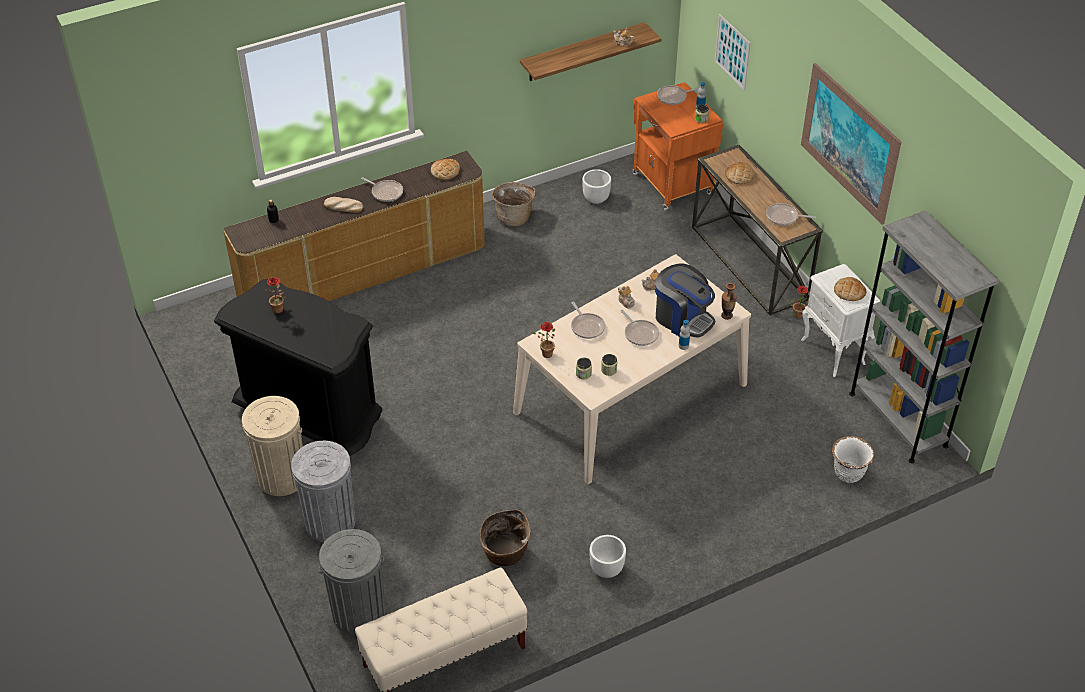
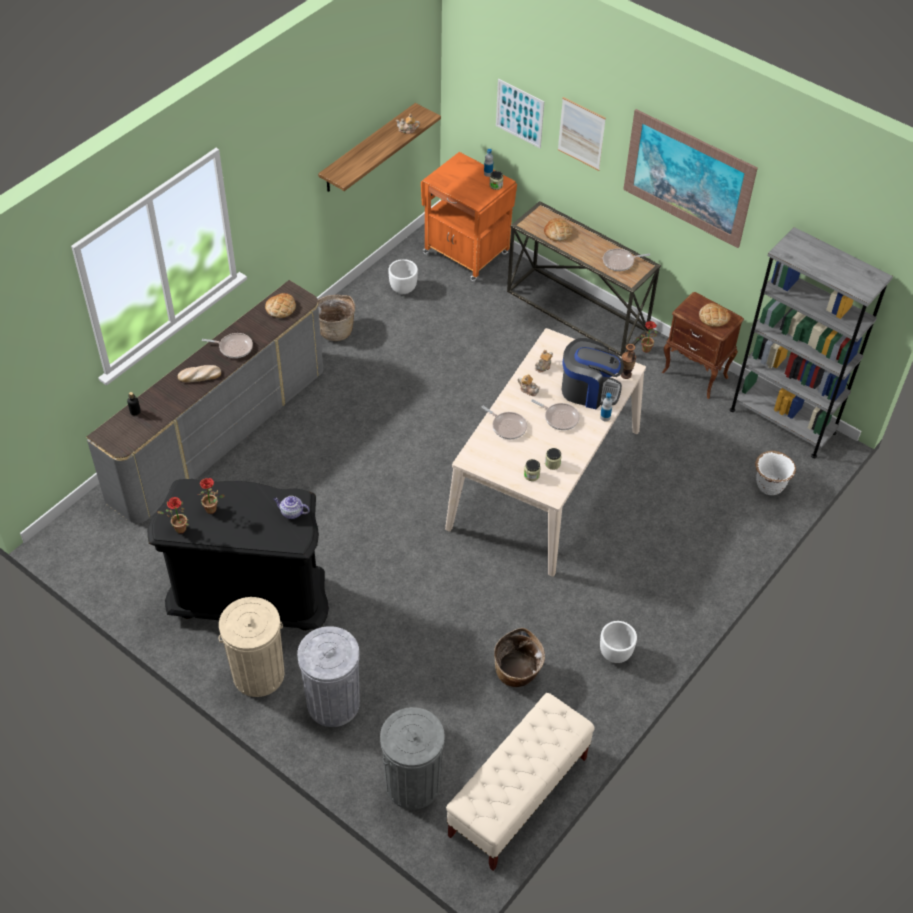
camera: 25 degrees left, 5 degrees up
(342, 333) = (291, 513): none -> teapot
(365, 273) = (221, 433): brown cabinet -> grey cabinet
(544, 354) = (484, 467): potted plant -> potted plant (178, 530)
(673, 97) = (458, 170): frying pan -> none
(774, 81) = (581, 134): none -> picture
(833, 352) = (695, 375): white nightstand -> brown nightstand

